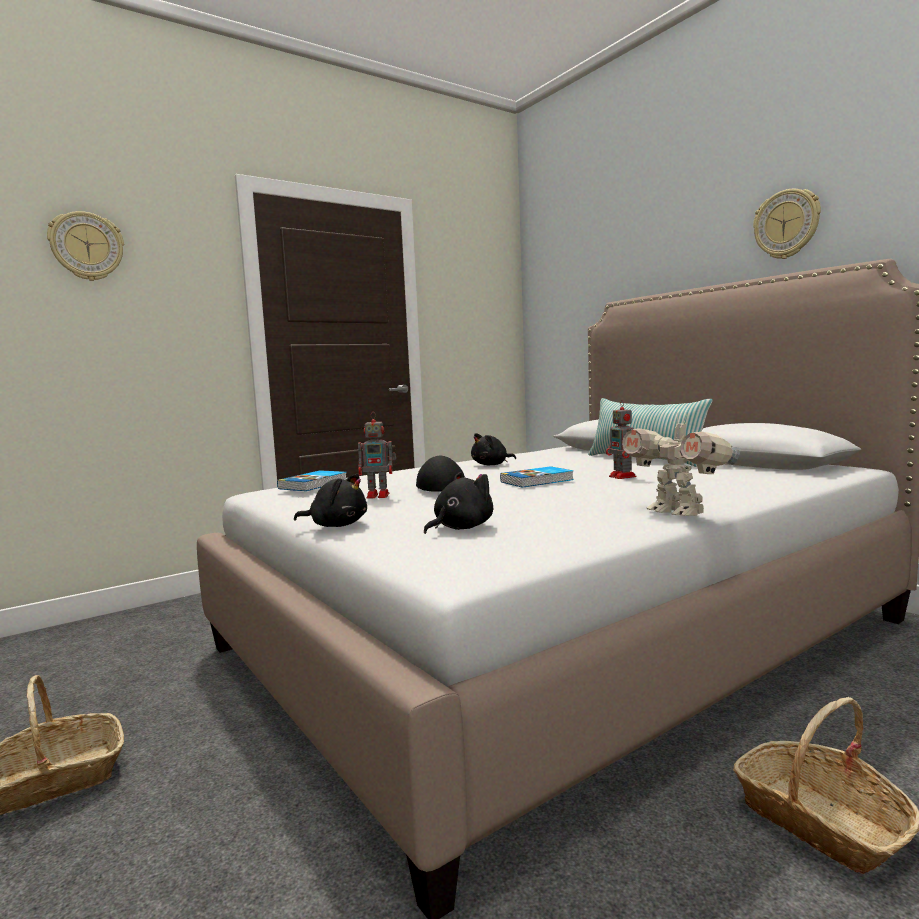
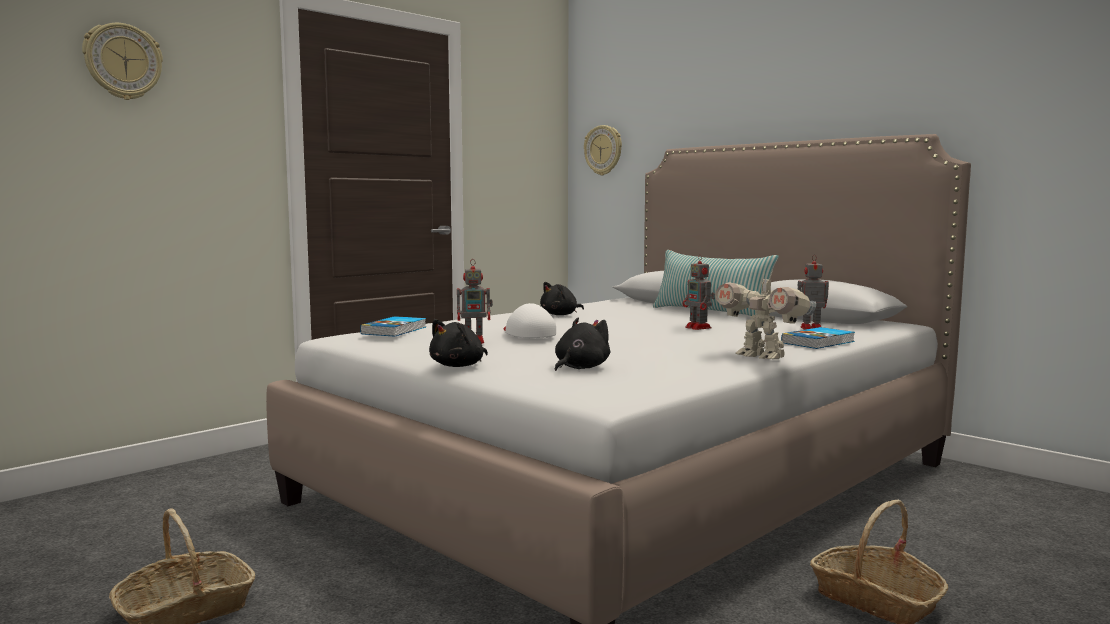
camera: 10 degrees left, 0 degrees up
(336, 525) = (459, 366): black plush toy -> black plush toy turned 120 degrees clockwise
(439, 485) = (527, 332): black cap -> white cap
(538, 481) = (621, 330): book -> book (819, 342)
(745, 476) = (809, 328): none -> toy robot
(786, 224) = (845, 90): wall clock -> wall clock (603, 150)

